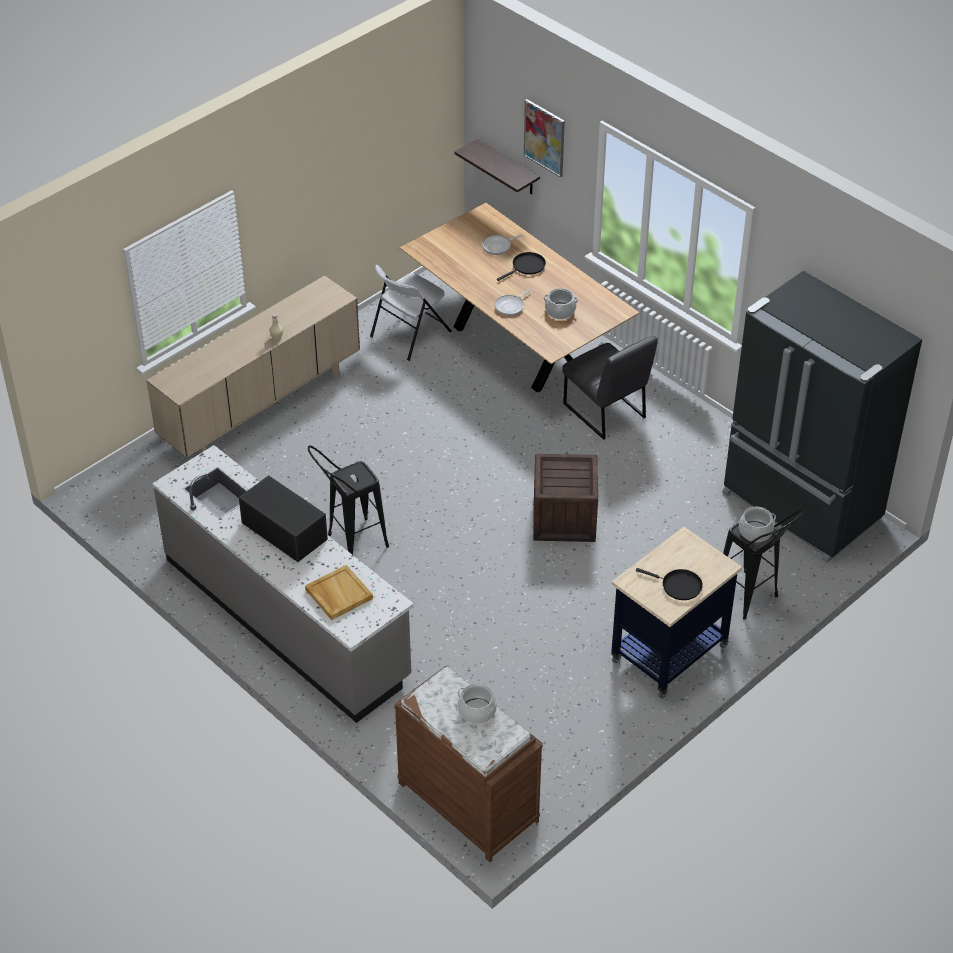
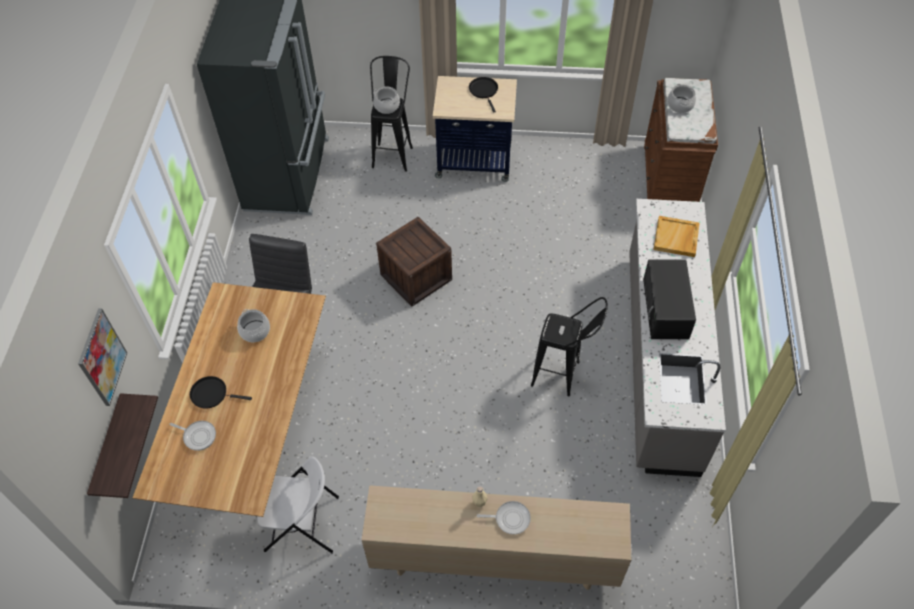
camera: 130 degrees left, 10 degrees up
(511, 306) = (277, 367): frying pan -> frying pan (510, 518)

